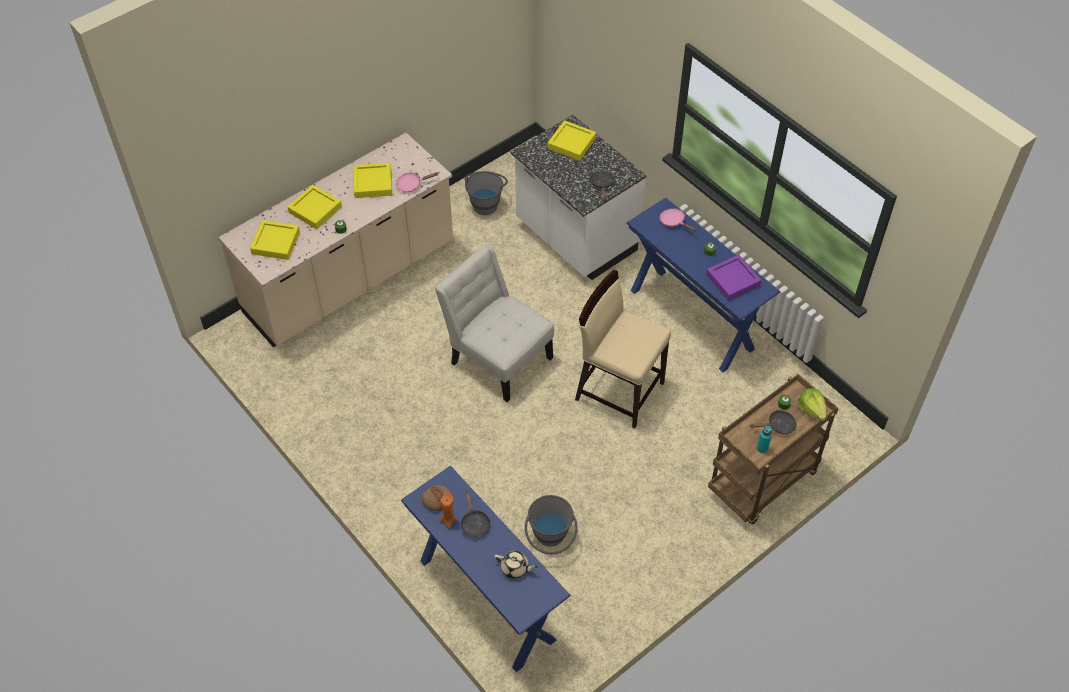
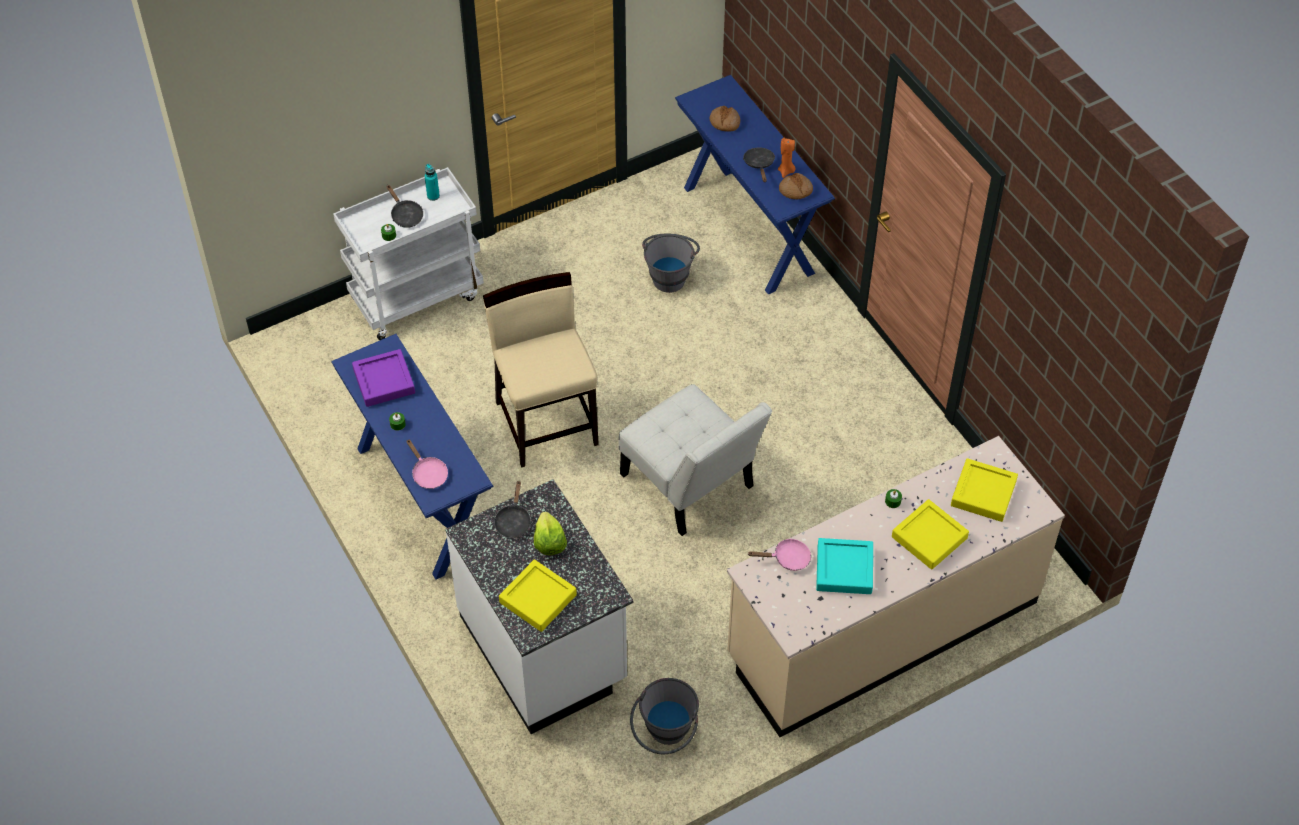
camera: 170 degrees left, 0 degrees up
(373, 183) = (844, 569): yellow tray -> turquoise tray
(515, 568) = (724, 122): beige teapot -> bread
(619, 390) = (547, 422): beige chair -> beige chair turned 150 degrees counterclockwise
(762, 483) = (417, 296): brown cart -> white cart
(778, 426) = (405, 215): black frying pan -> black frying pan turned 120 degrees counterclockwise
(812, 409) = (360, 226): lettuce -> lettuce (549, 542)

